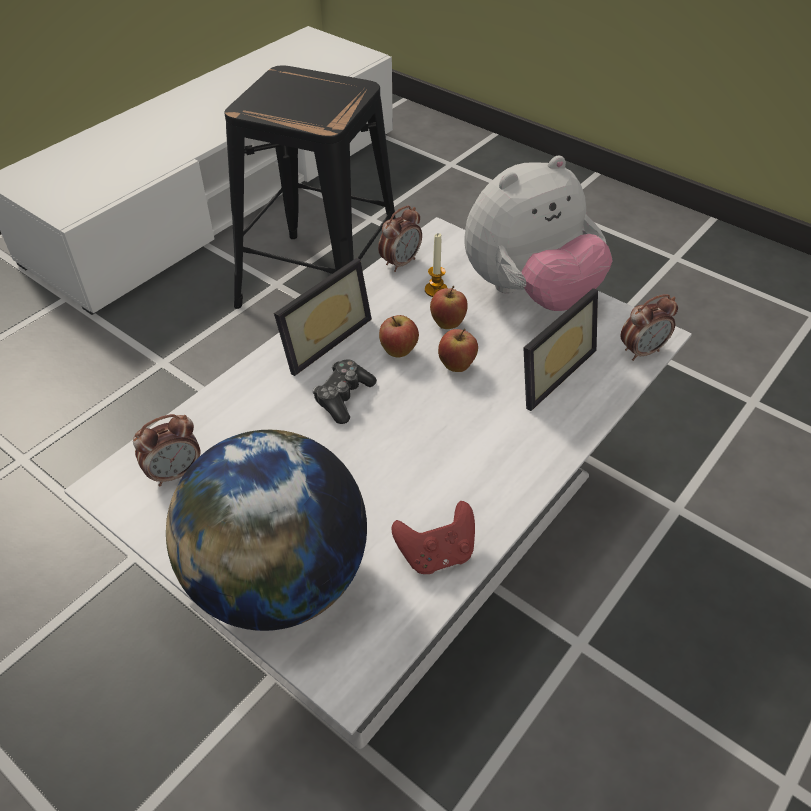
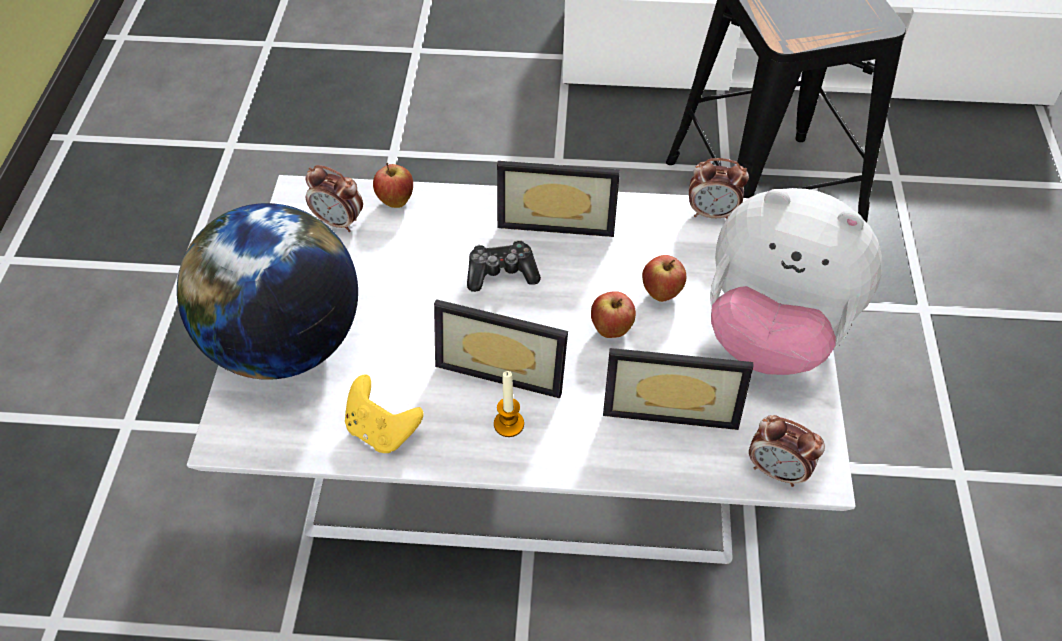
camera: 55 degrees right, 5 degrees up
(398, 352) = (590, 279): apple -> apple (395, 202)
(435, 441) = (504, 363): none -> picture frame
(436, 290) = (700, 260): candle -> candle (508, 424)
(436, 554) = (382, 430): red game controller -> yellow game controller

